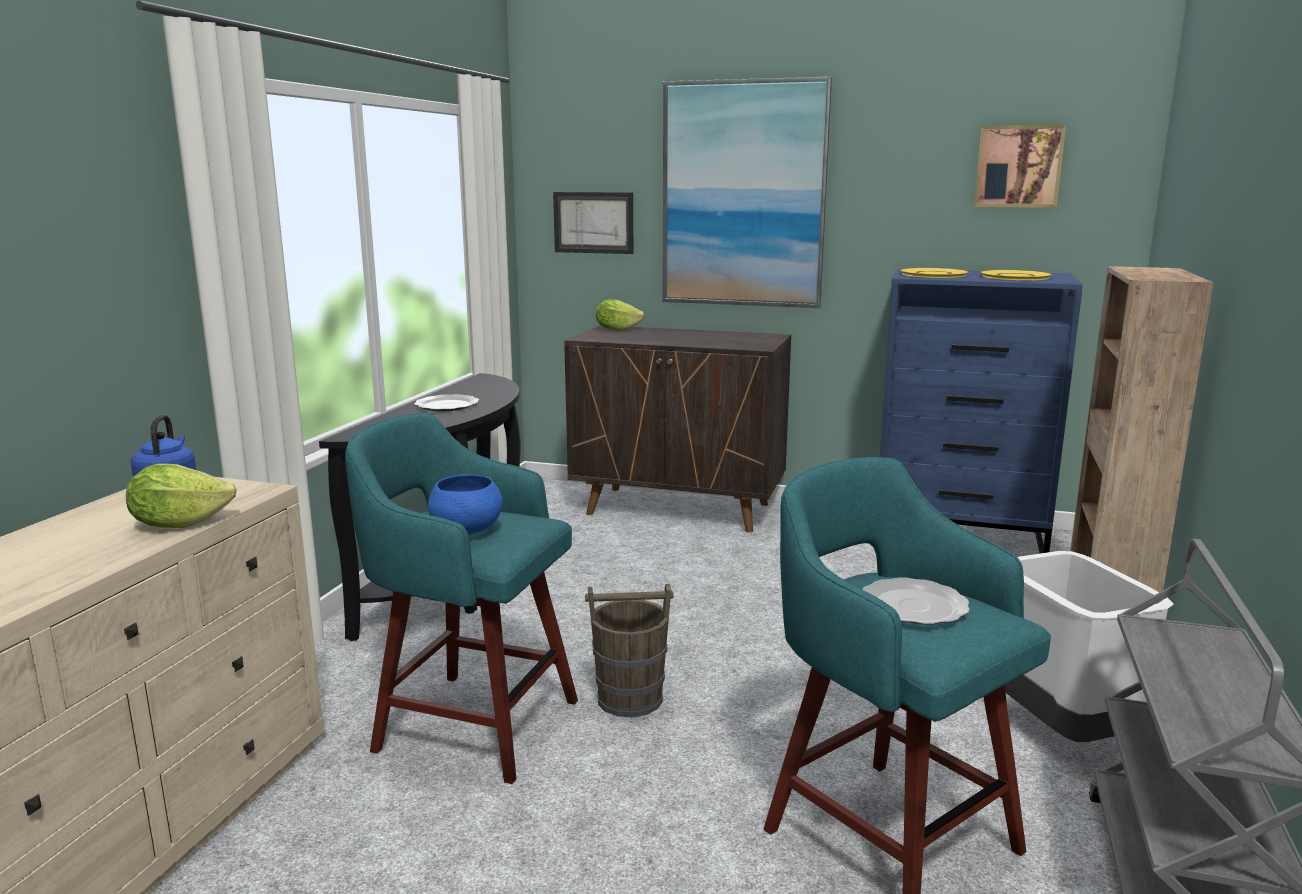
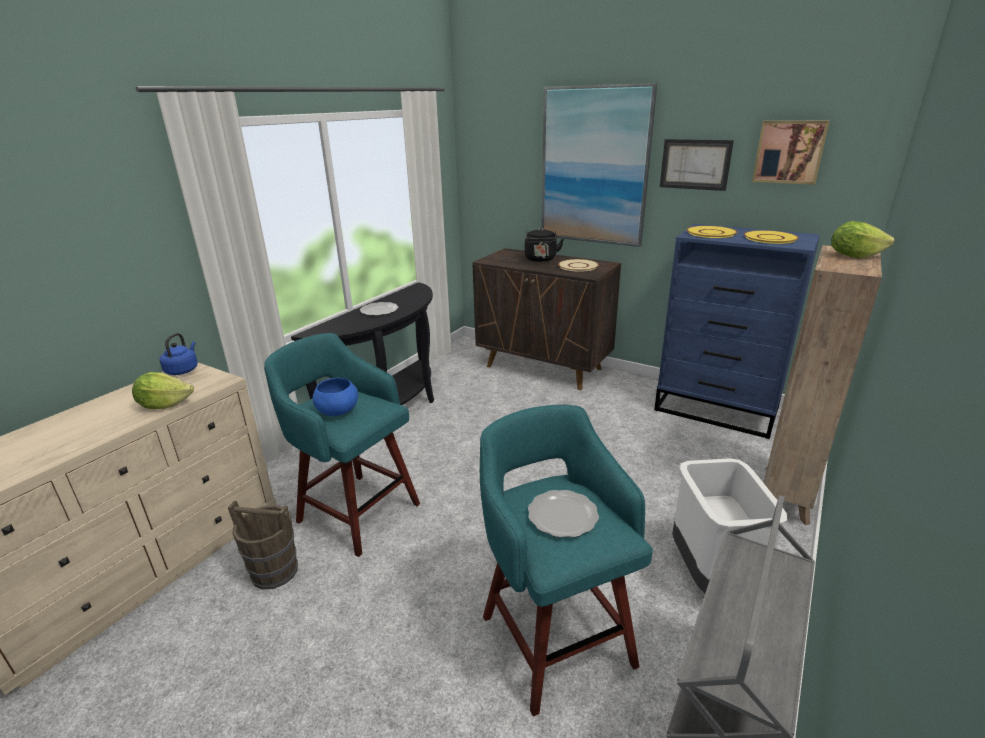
camera: 15 degrees right, 10 degrees up
(593, 222) = (501, 182): picture -> picture (695, 164)
(617, 330) = (511, 253): lettuce -> lettuce (854, 256)
(629, 699) = (449, 507): brown bucket -> brown bucket (274, 571)
(669, 334) = (541, 259): none -> black kettle
(733, 339) = (578, 266): none -> beige plate

